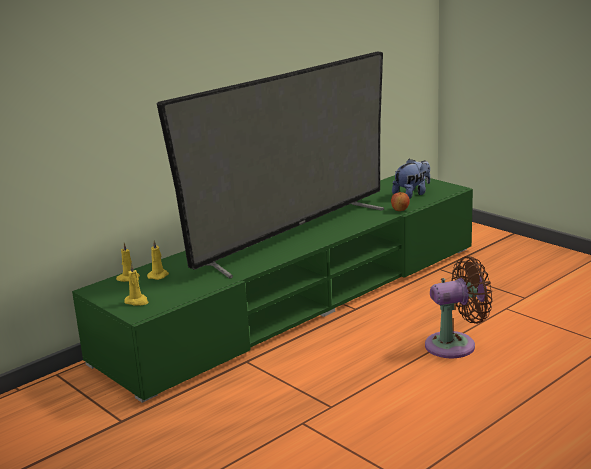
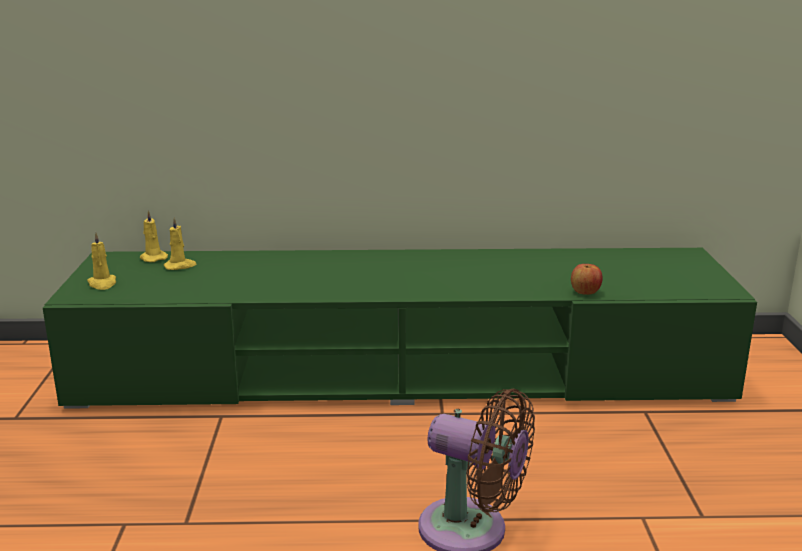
camera: 40 degrees right, 0 degrees up
(292, 235) = (392, 275): television -> none
(412, 194) = (648, 279): plush toy -> none

